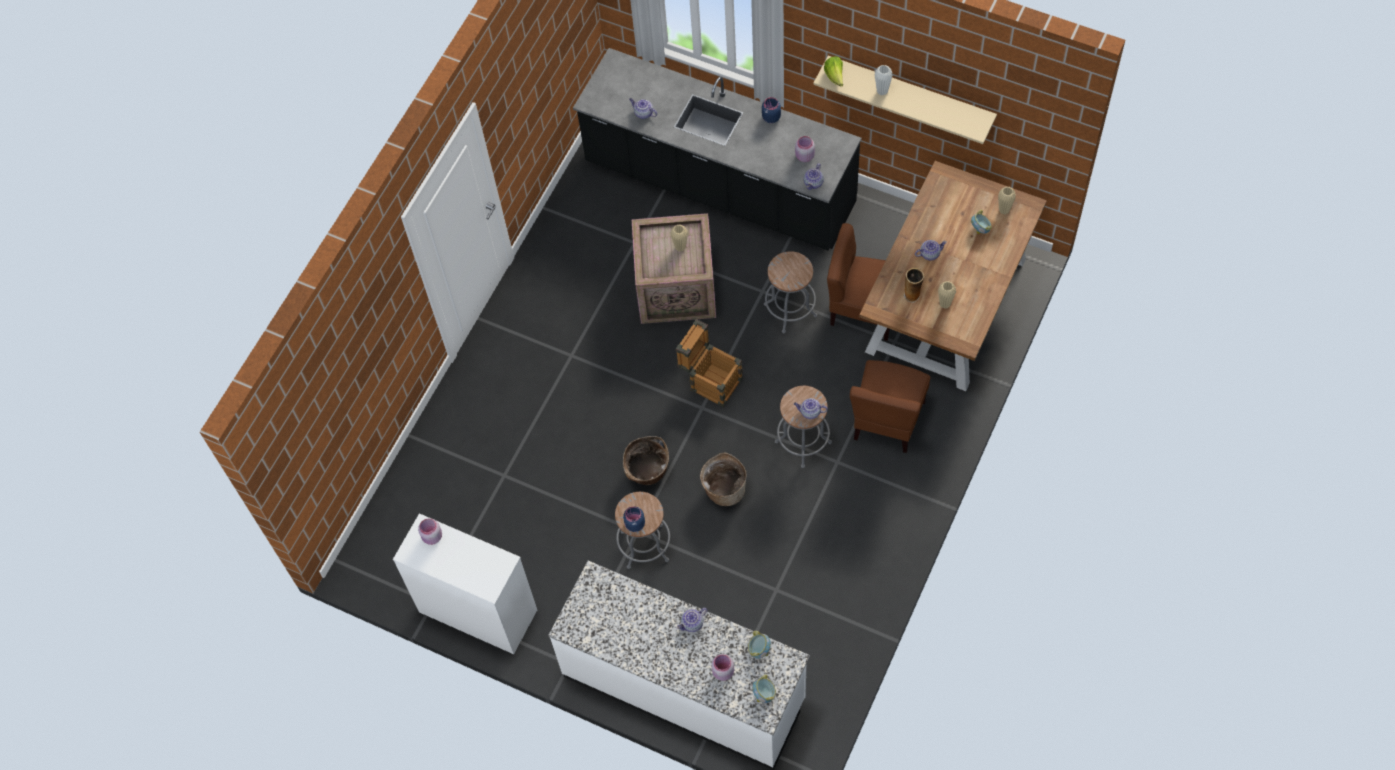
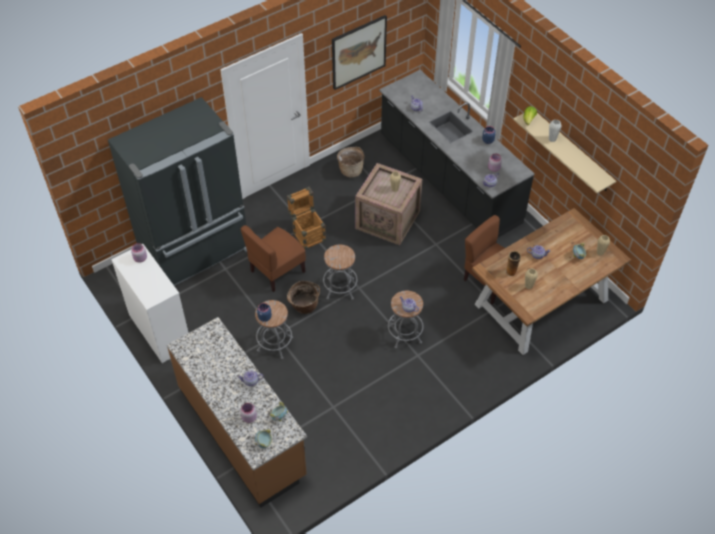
camera: 25 degrees right, 10 degrees down
(447, 472) = (196, 252): none -> black fridge
(535, 76) = (358, 52): none -> picture
(684, 687) = (242, 432): white counter -> brown counter
(711, 381) = (374, 276): crate -> crate (307, 234)
(724, 489) = (341, 337): basket -> basket (351, 170)
(790, 310) = (445, 261): grey stool -> grey stool (340, 288)
(887, 420) = (463, 347): brown chair -> brown chair (277, 271)

